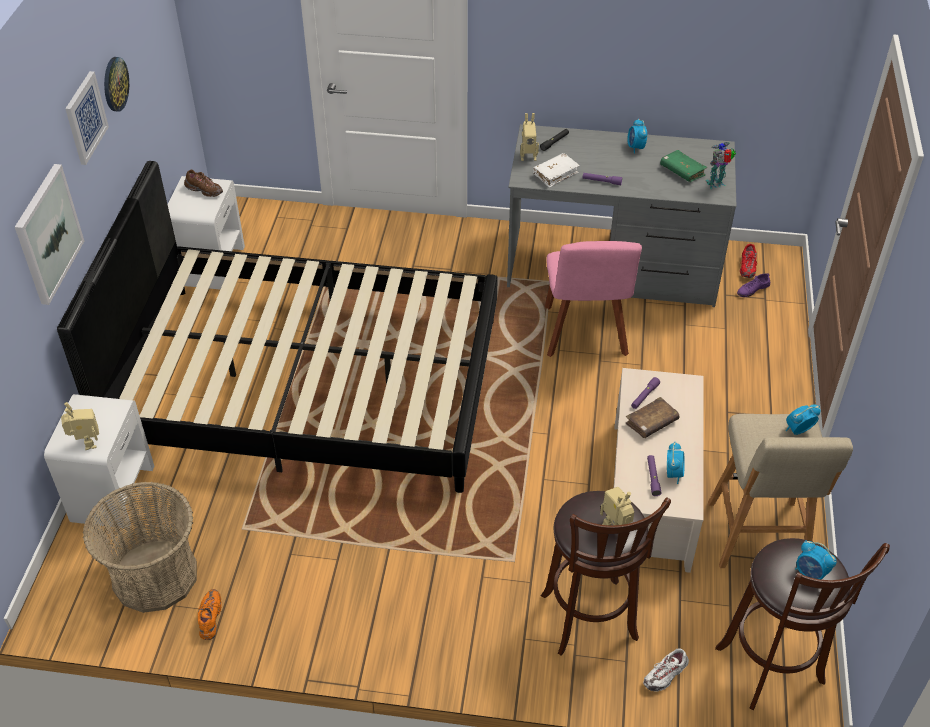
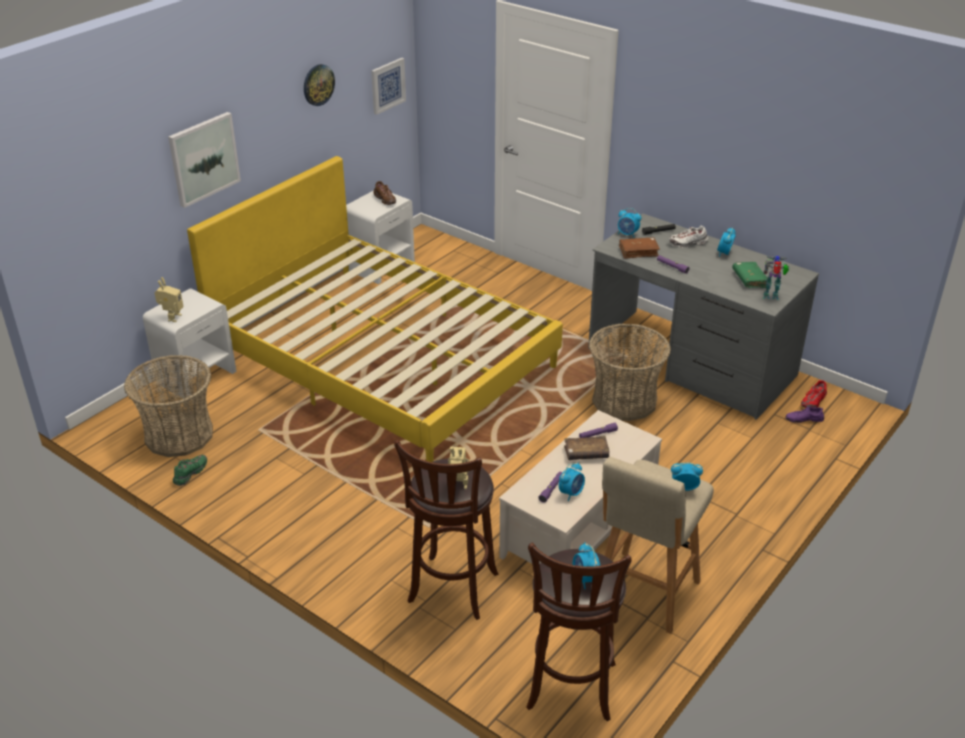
camera: 30 degrees right, 10 degrees down
(85, 117) = (274, 94): picture -> picture (387, 85)
(210, 618) = (190, 474): orange shoe -> green shoe
(308, 383) = (383, 359): black bed -> yellow bed
(528, 156) = (627, 234): toy robot -> alarm clock
(555, 174) = (638, 252): white book -> brown book
(585, 334) = (624, 400): pink chair -> basket
(665, 675) = (478, 652): white shoe -> white shoe (688, 244)

